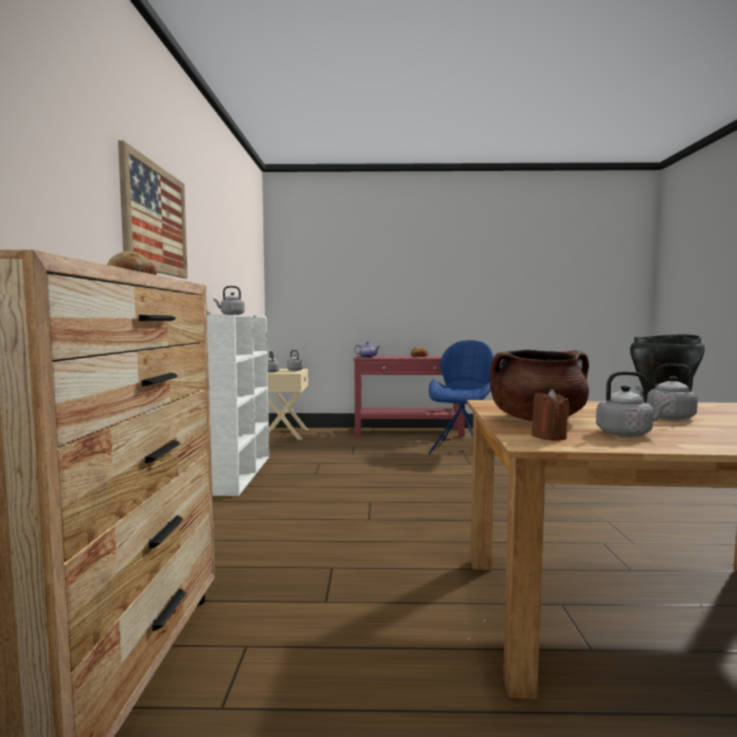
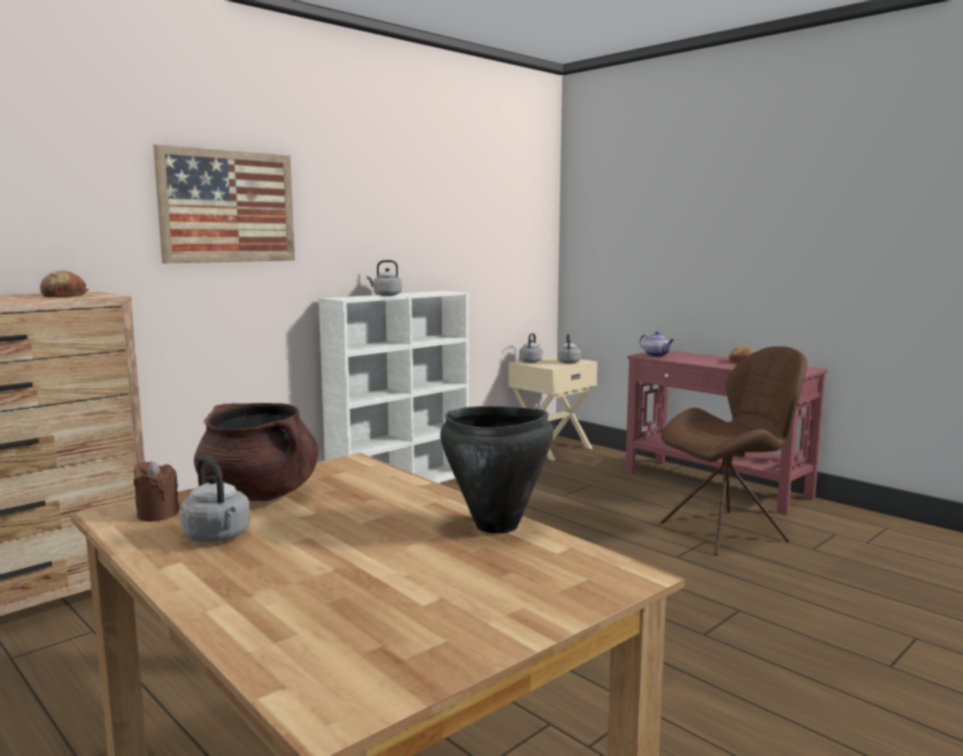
camera: 45 degrees right, 5 degrees up
(461, 449) = (727, 532): blue chair -> brown chair
(667, 417) = (379, 539): grey kettle -> none

